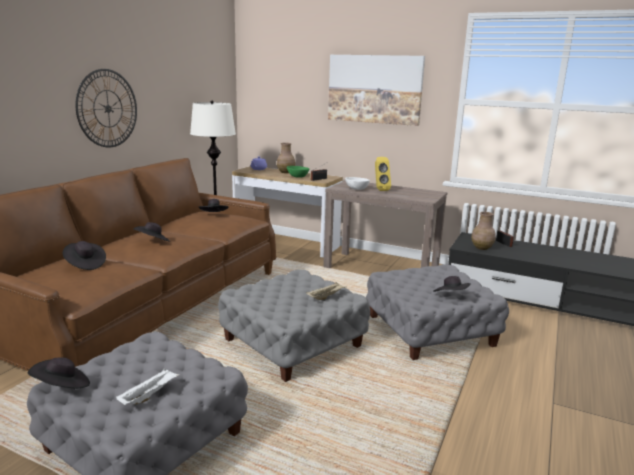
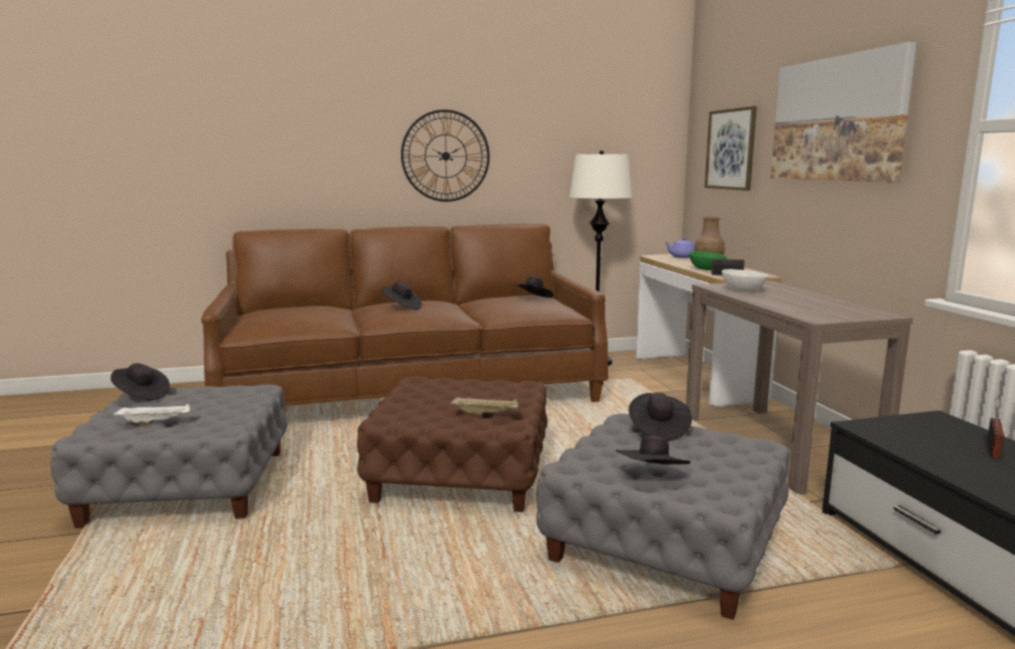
camera: 50 degrees right, 5 degrees down
(85, 264) = (307, 310): black hat -> black hat (658, 430)
(285, 99) = (731, 149): none -> picture
(293, 343) = (460, 475): grey ottoman -> brown ottoman
(380, 190) = (778, 296): yellow speaker -> none
(482, 248) = (909, 440): brown vase -> none

